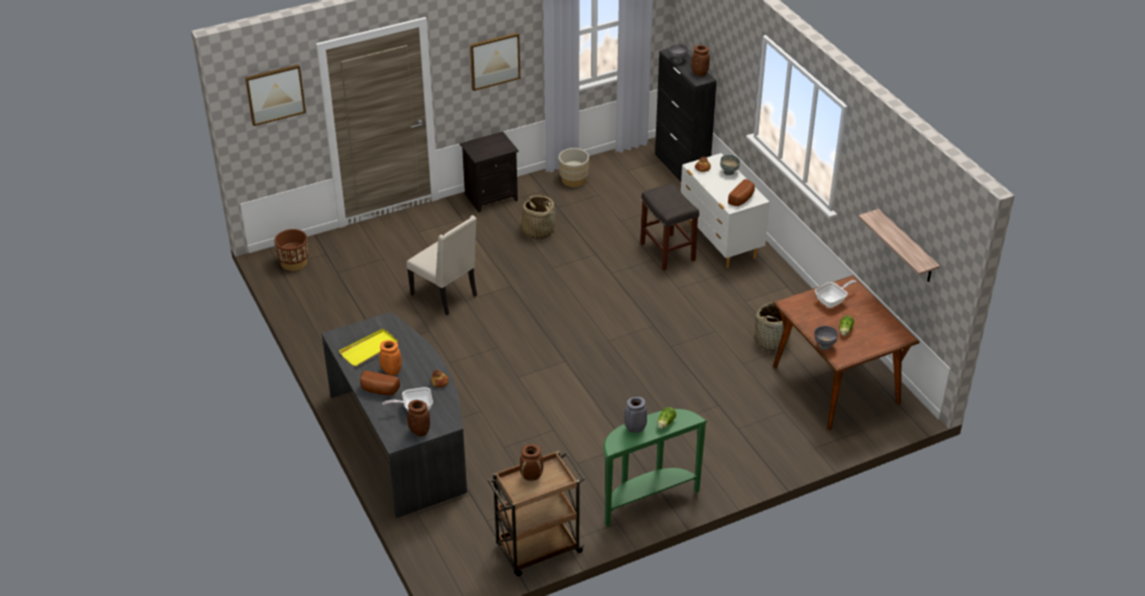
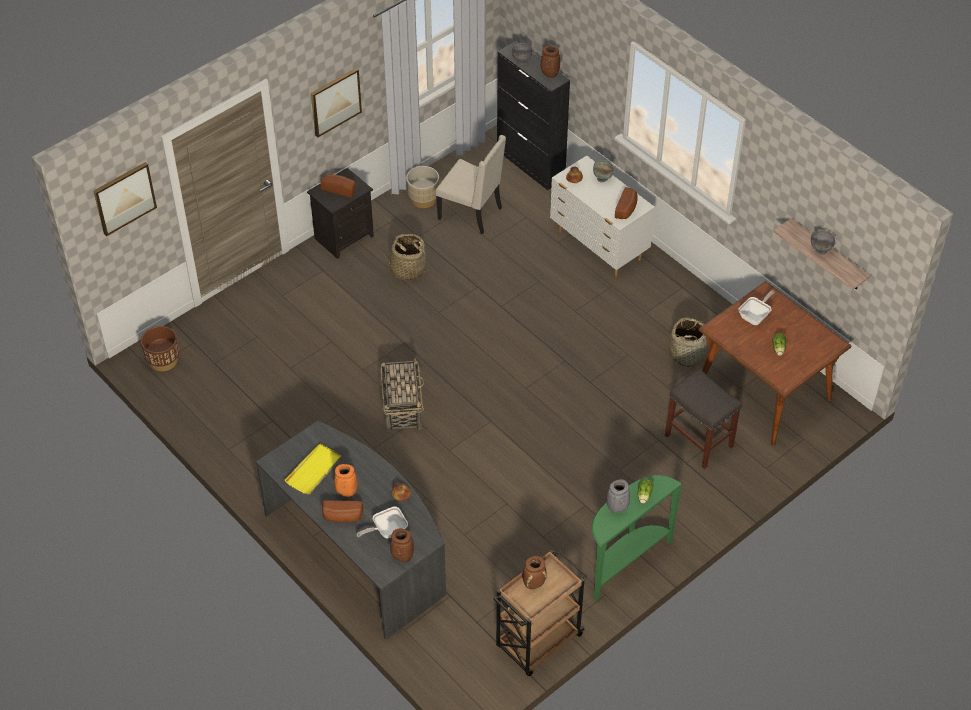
camera: 15 degrees left, 10 degrees up
(446, 295) = (340, 368): beige chair -> beige chair (472, 213)
(489, 146) = (339, 189): none -> bread
(489, 335) = (402, 407): none -> basket
(667, 251) = (549, 269): grey stool -> grey stool (698, 440)
(824, 346) = (764, 370): grey bowl -> grey bowl (820, 250)

